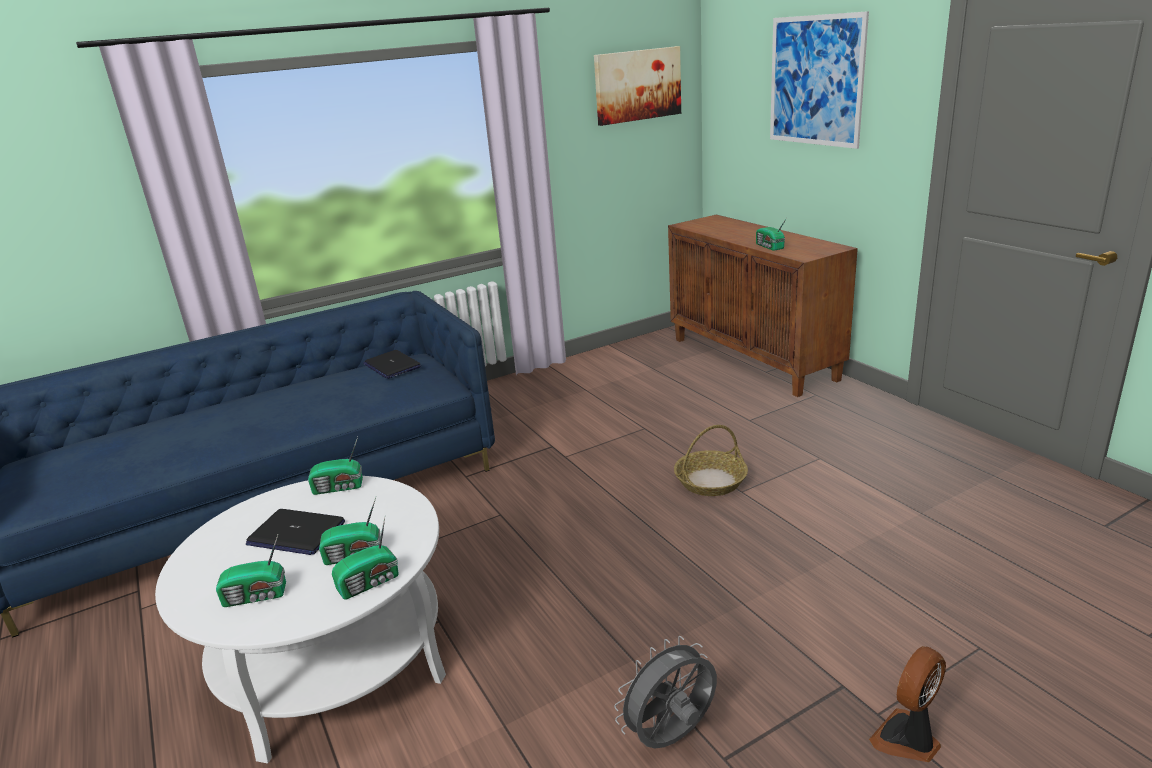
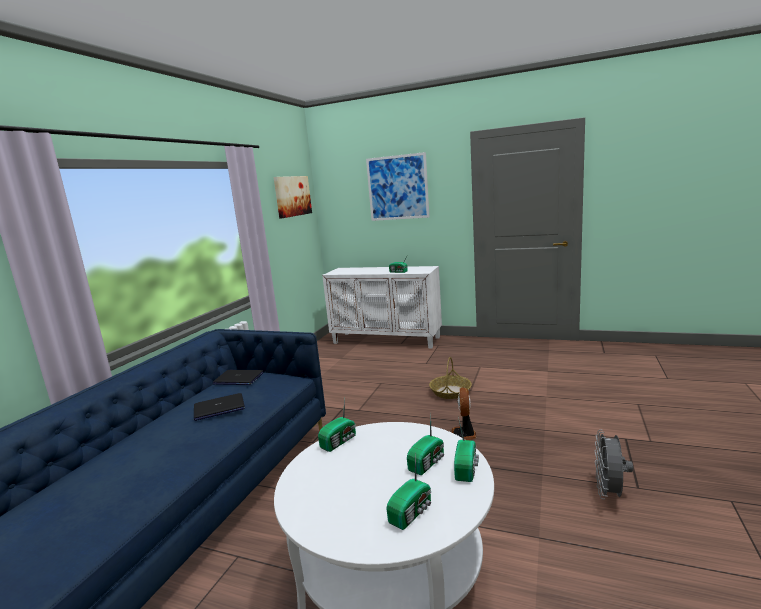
camera: 40 degrees left, 10 degrees down
(296, 533) = (363, 473): laptop -> laptop (219, 408)
(754, 359) = (387, 340): brown cabinet -> white cabinet
(908, 740) = (671, 443): fan -> fan (463, 435)

